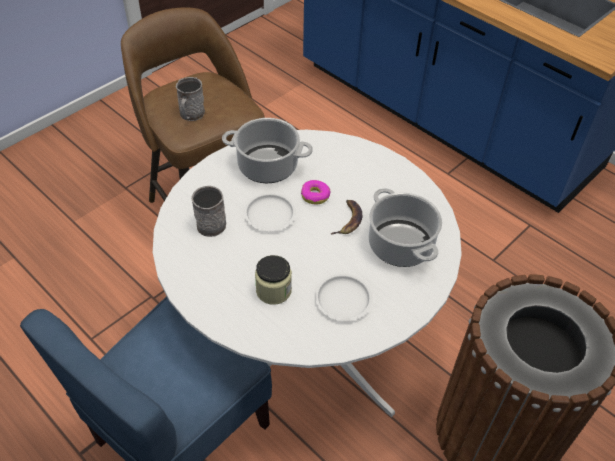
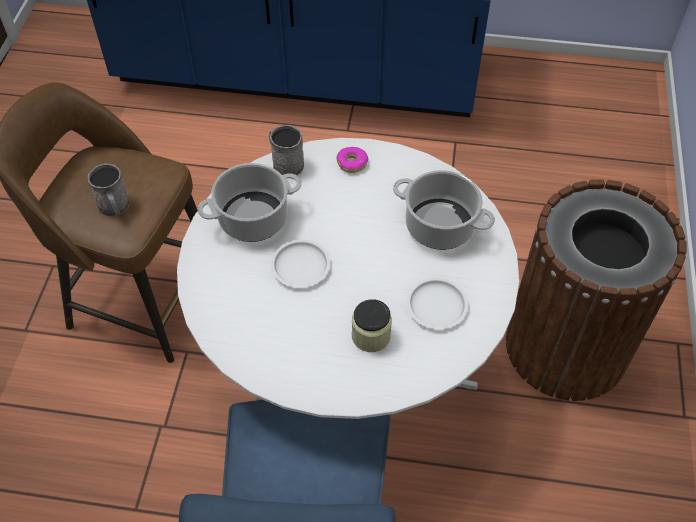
camera: 35 degrees left, 5 degrees up
(211, 221) = (251, 306): grey mug -> grey mug (285, 163)
(315, 196) = (325, 222): donut -> donut (352, 163)
(348, 220) = (375, 229): banana -> none

